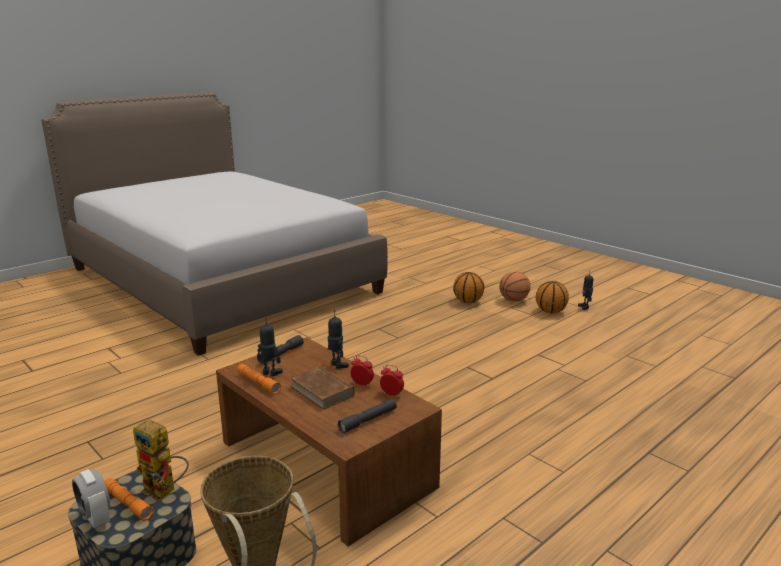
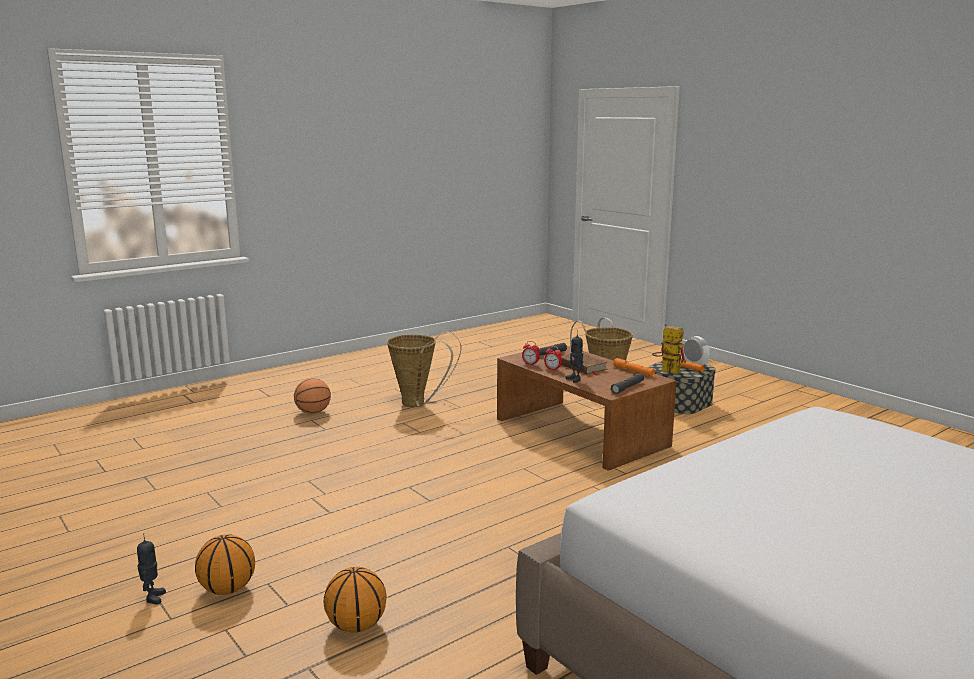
camera: 175 degrees left, 5 degrees down
(270, 373) = (628, 376): toy robot -> none
(513, 300) = (264, 624): basketball -> basketball (313, 412)
(572, 521) = (418, 404): none -> basket

